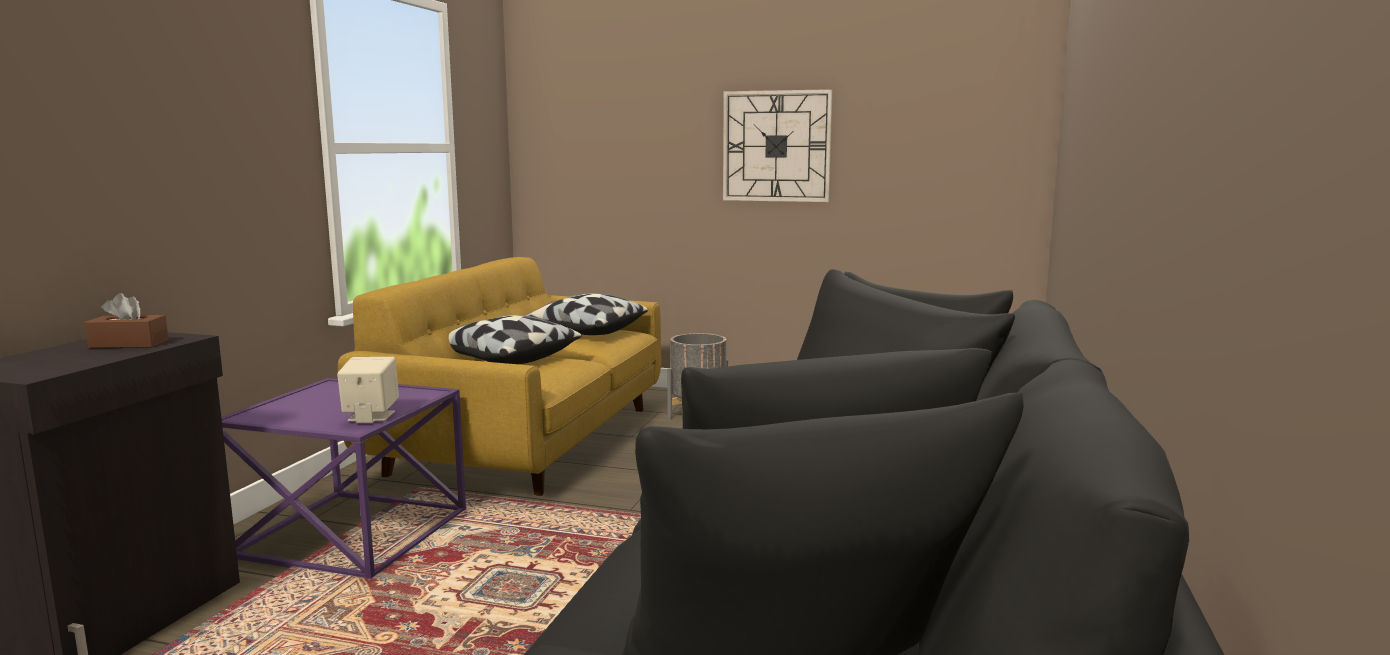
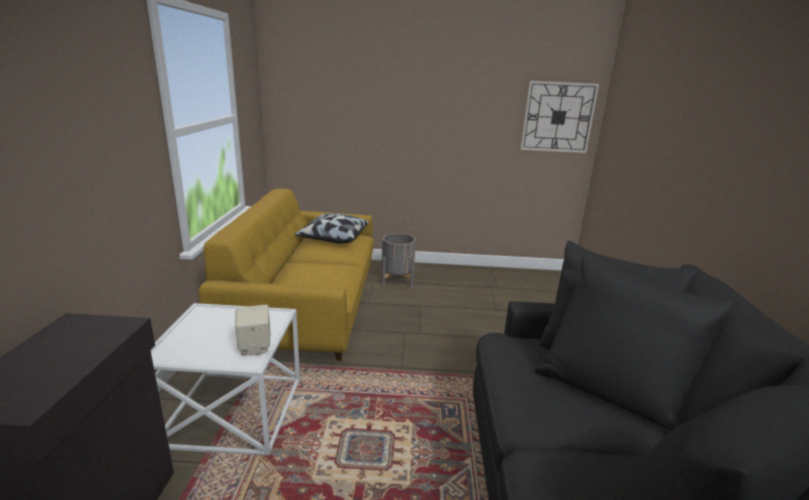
camera: 15 degrees left, 10 degrees up
(129, 344) = (82, 340): brown tissue box -> none
(352, 531) = (232, 409): purple side table -> white side table
(506, 359) = (301, 270): pillow -> none
(776, 146) = (441, 119): wall clock -> wall clock (558, 117)

